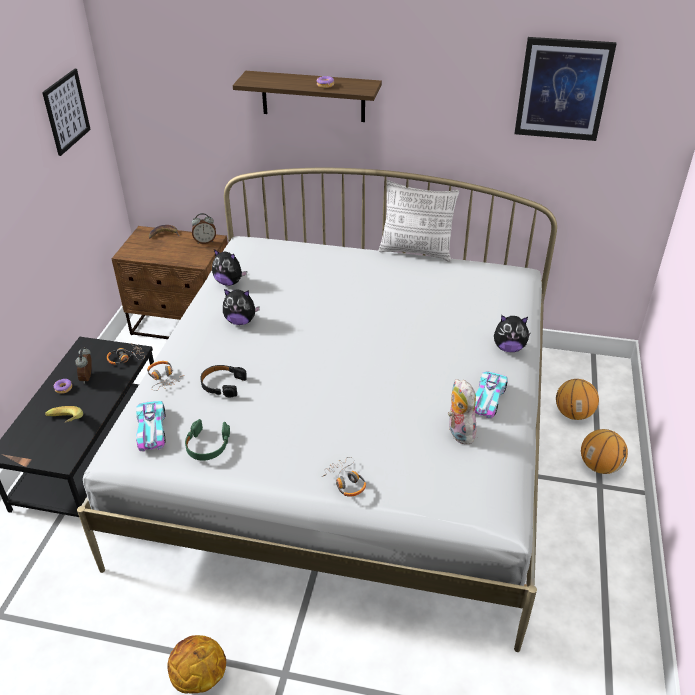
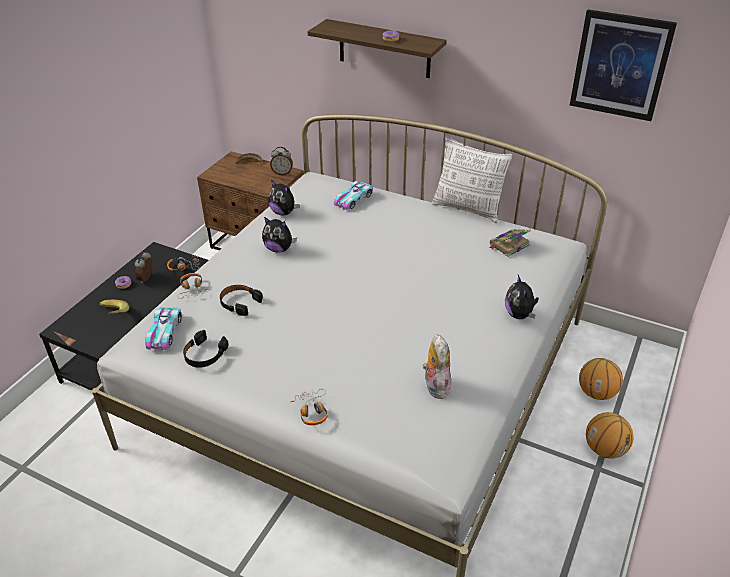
camera: 15 degrees right, 0 degrees up
(66, 111) = (165, 41): picture -> none
(199, 678) = (161, 561): basketball -> none
(207, 445) = (204, 354): green headphones -> black headphones
(471, 282) = (508, 245): none -> book
(488, 398) = (477, 359): toy car -> toy car (353, 199)
(509, 348) = (519, 315): plush toy -> plush toy turned 60 degrees clockwise

